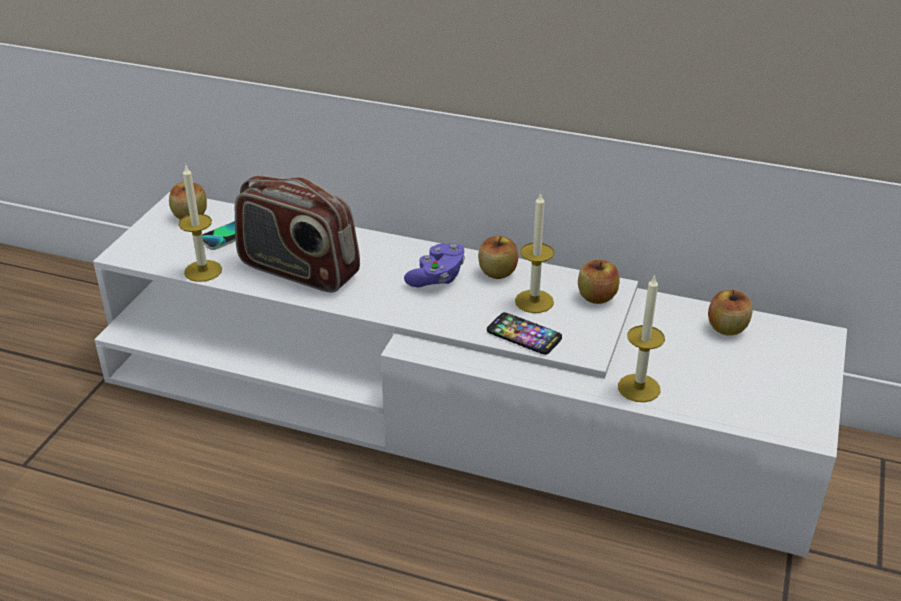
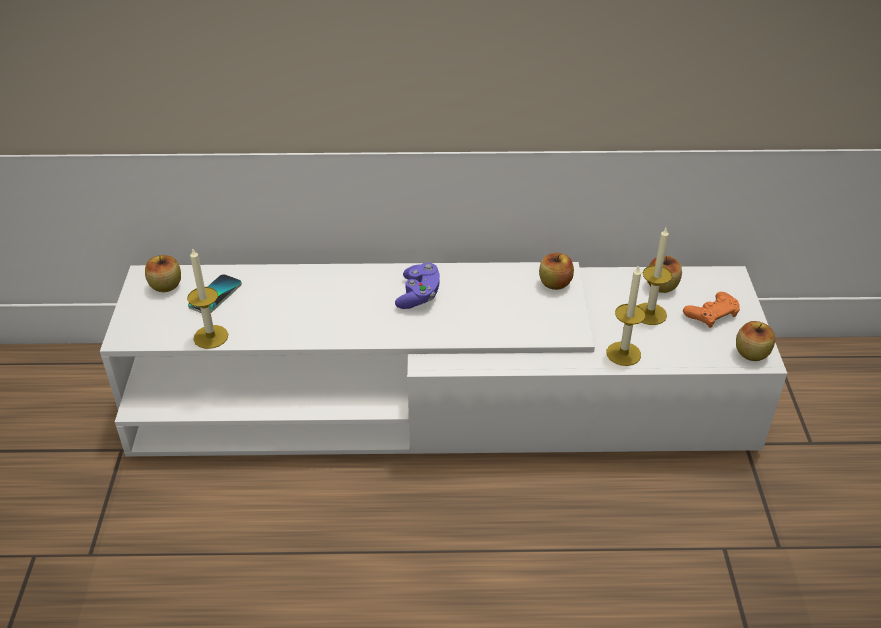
camera: 20 degrees left, 5 degrees up
(298, 270) = (296, 316): radio -> none
(497, 272) = (465, 280): apple -> apple (751, 353)
(524, 335) = (516, 330): phone -> none
(534, 301) = (508, 299): candle -> candle (650, 314)
(773, 371) = (711, 314): none -> orange game controller

